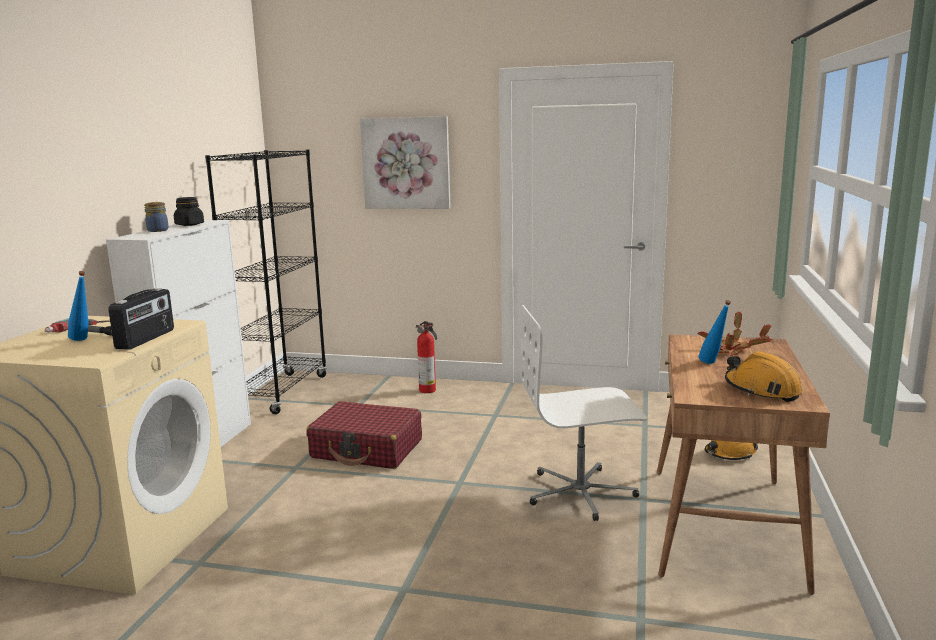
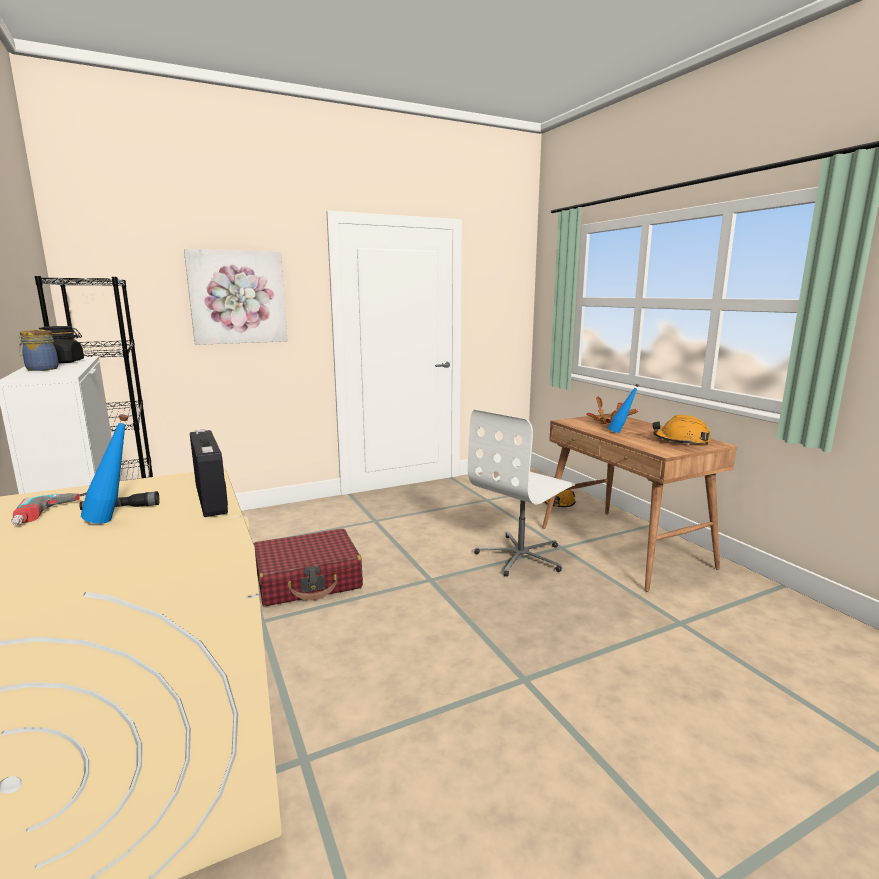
camera: 40 degrees left, 0 degrees up
(428, 390) = (287, 516): fire extinguisher -> none

